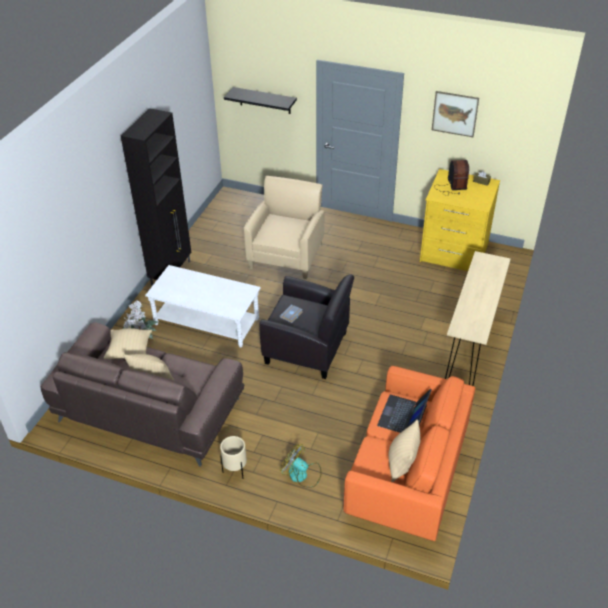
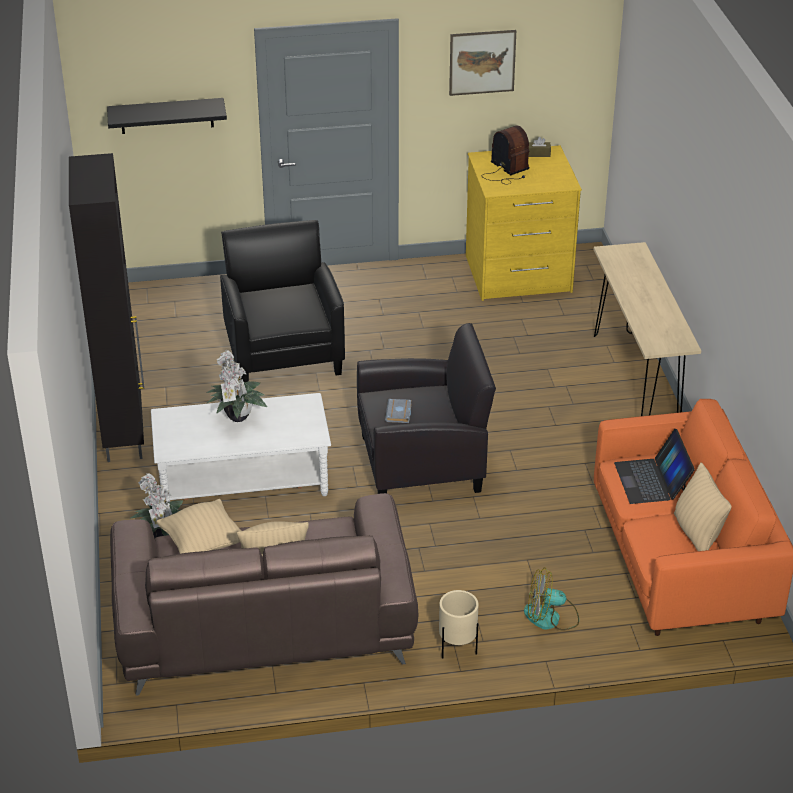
camera: 30 degrees left, 5 degrees down
(205, 286) = (237, 419): none -> potted plant
(286, 255) = (284, 353): beige armchair -> black armchair

